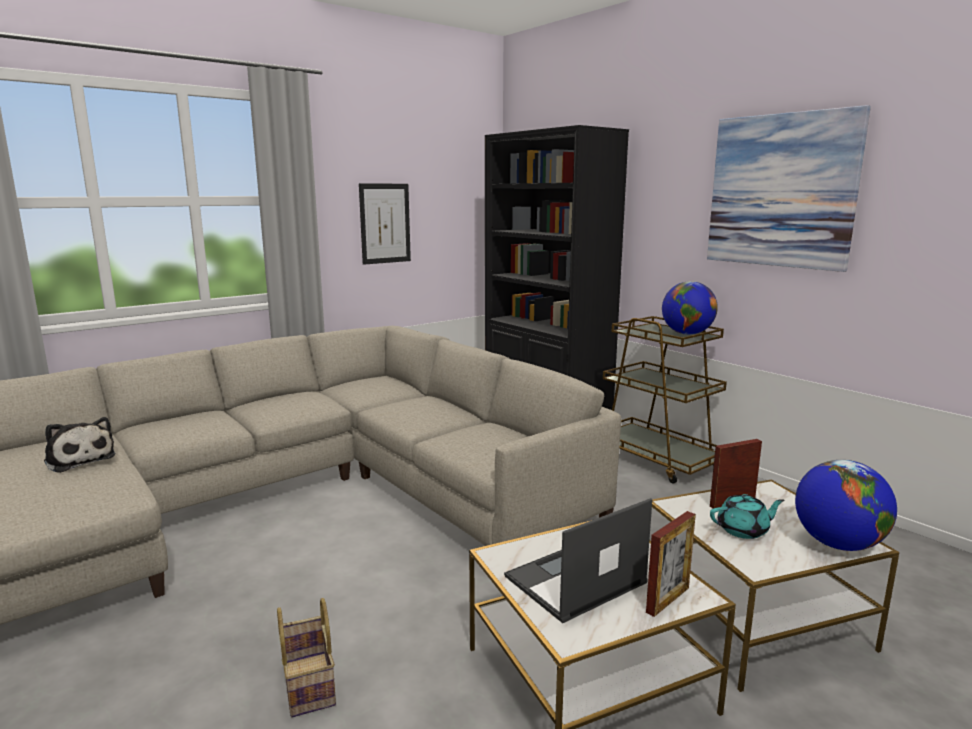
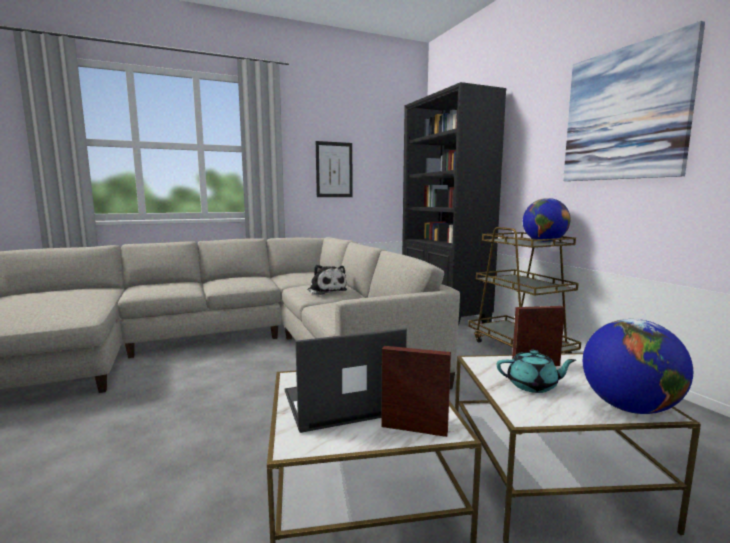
camera: 15 degrees right, 5 degrees down
(79, 459) = (83, 297): plush toy -> plush toy (326, 290)
(306, 683) = (143, 463): basket -> none
(667, 600) = (414, 429): picture frame -> picture frame turned 135 degrees counterclockwise

